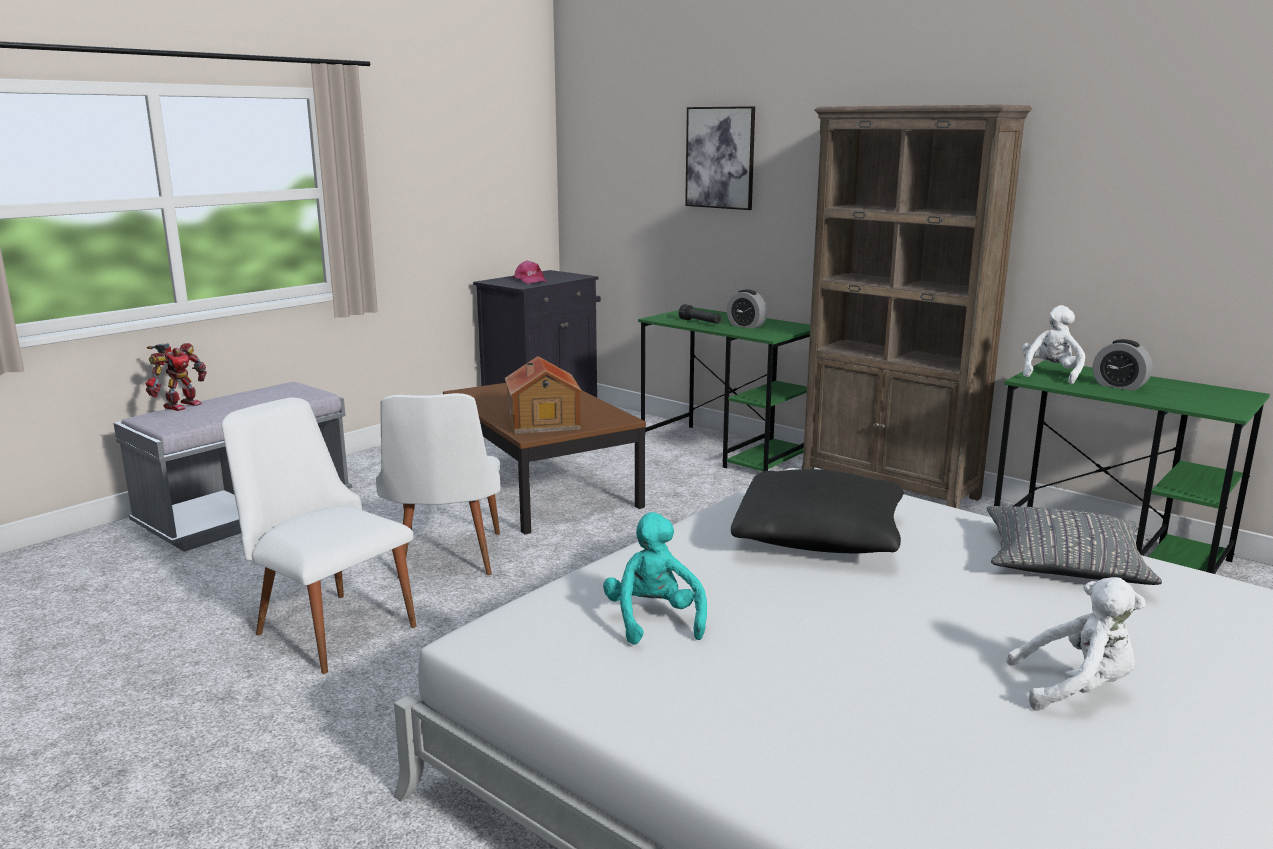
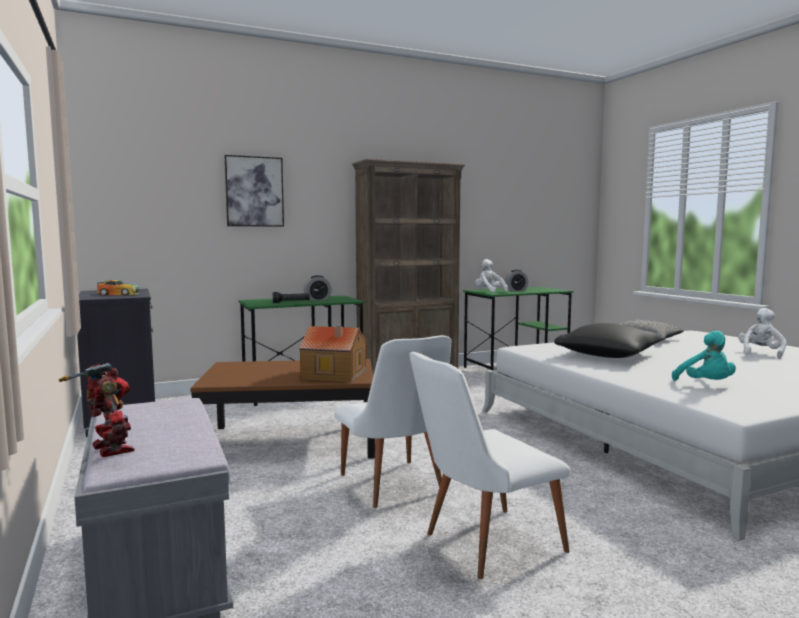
camera: 65 degrees left, 10 degrees down
(446, 560) = (395, 488): white chair -> white chair turned 45 degrees clockwise
(530, 280) = (119, 294): pink cap -> toy car
(653, 620) = (706, 385): turquoise plush toy -> turquoise plush toy turned 120 degrees counterclockwise

